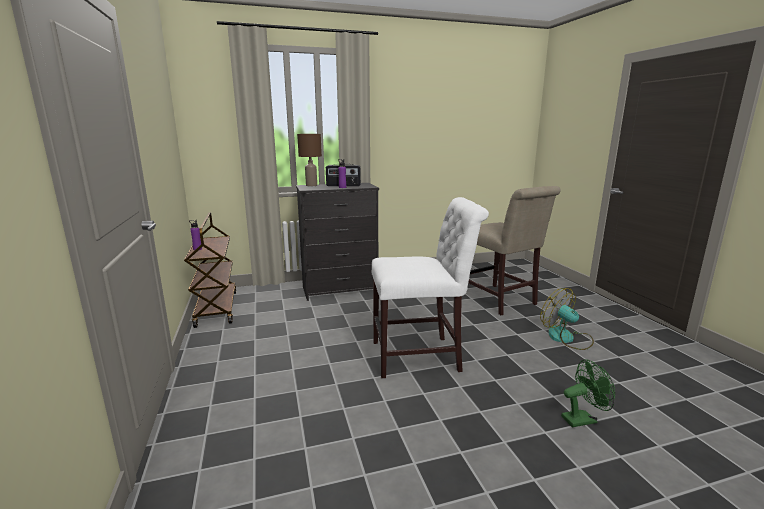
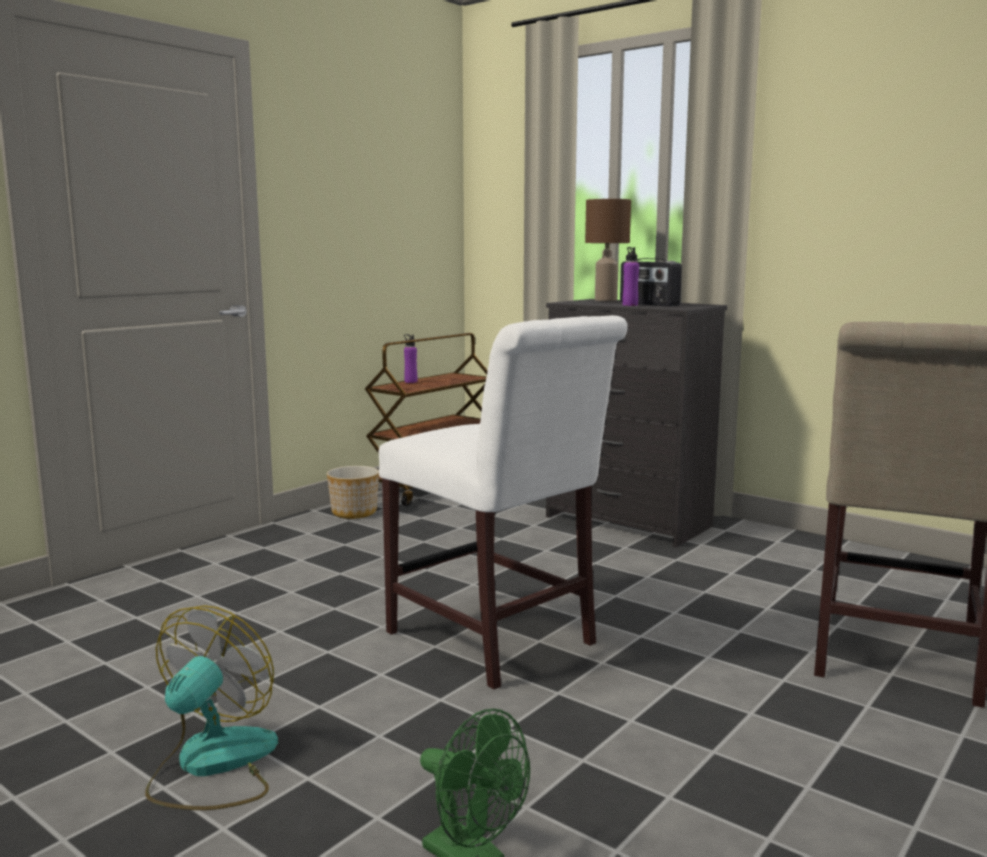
camera: 55 degrees right, 5 degrees down
(213, 338) = (355, 512): none -> planter
(566, 338) = (850, 784): fan -> fan (212, 765)

